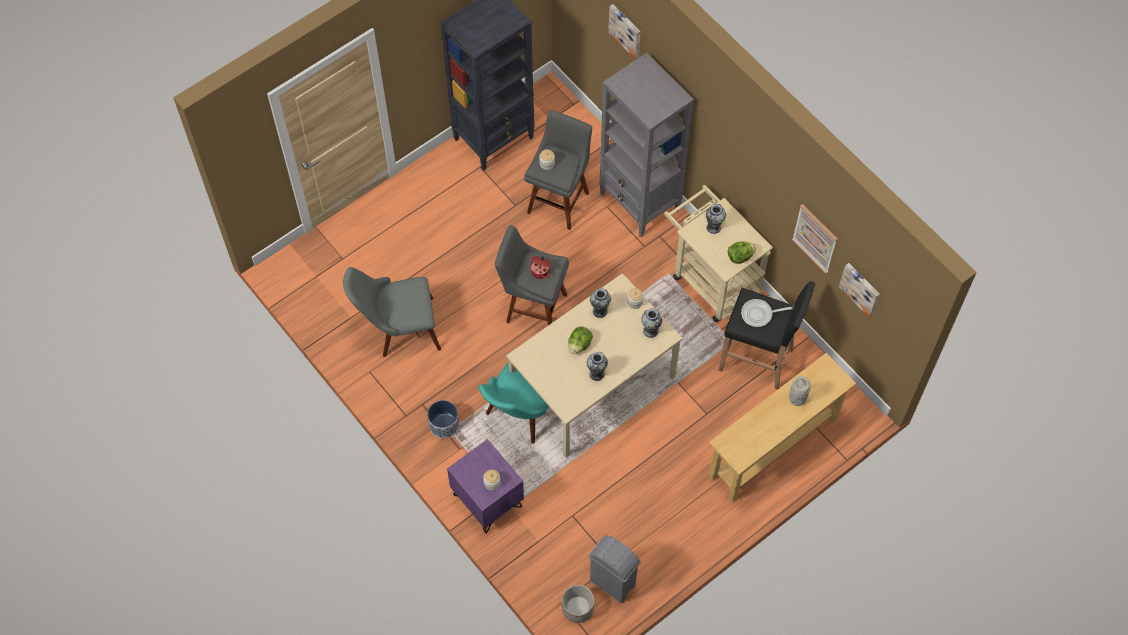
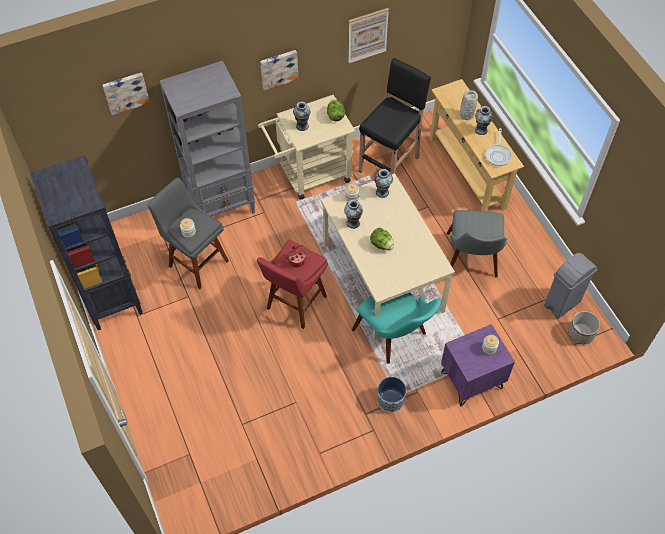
camera: 75 degrees left, 5 degrees down
(398, 329) = (282, 419): grey chair -> grey chair (472, 262)
(533, 307) = (295, 305): grey stool -> red stool
(597, 374) = (413, 238): vase -> vase (481, 130)
(759, 314) = (388, 118): frying pan -> frying pan (498, 155)
(861, 288) = (417, 23): picture -> picture (278, 68)

